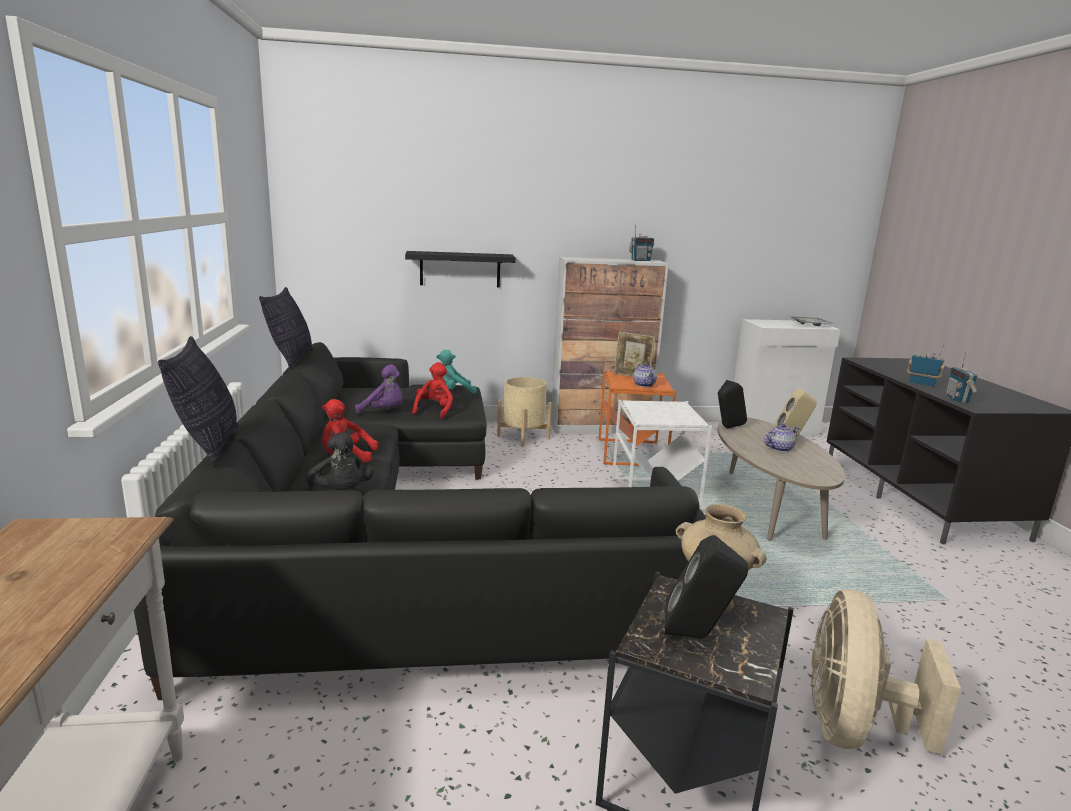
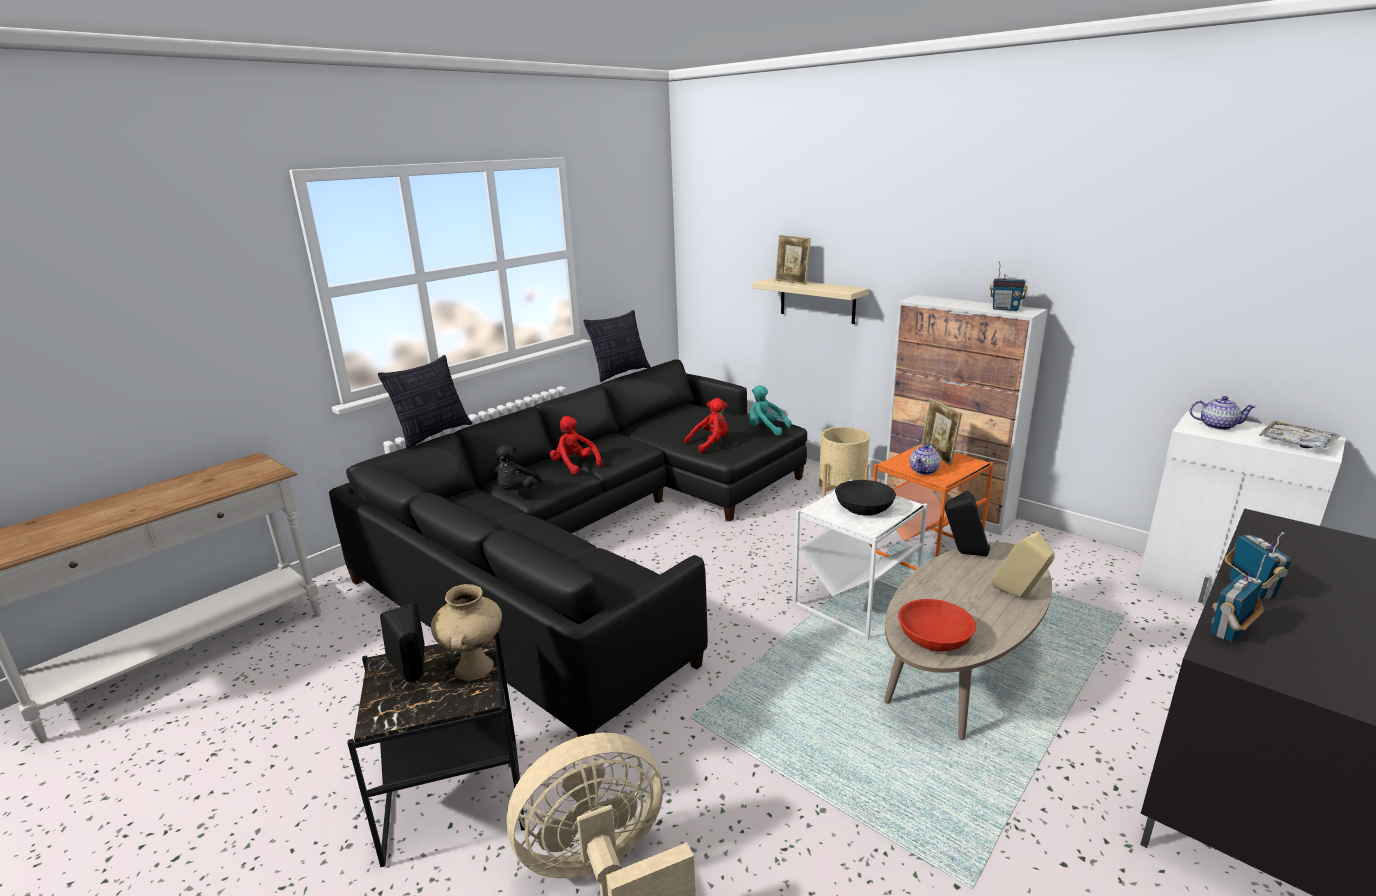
camera: 50 degrees right, 5 degrees up
(384, 411) = (669, 434): purple plush toy -> none
(440, 252) = (792, 282): none -> picture frame
(460, 269) = (817, 300): black shelf -> beige shelf
(664, 411) = (864, 507): none -> black bowl
(779, 448) = (968, 600): teapot -> teapot (1217, 426)
(807, 470) = (934, 637): none -> red bowl

